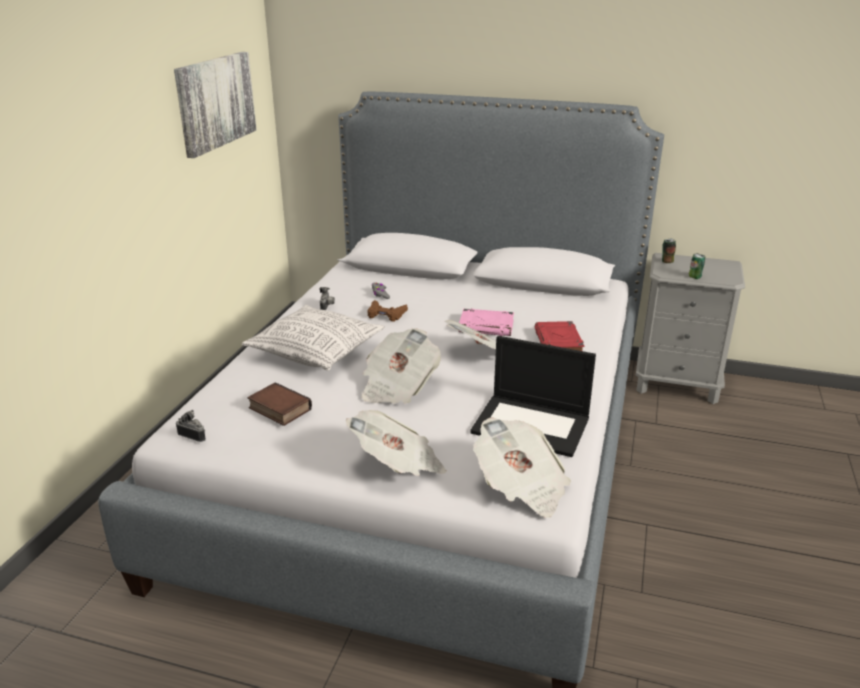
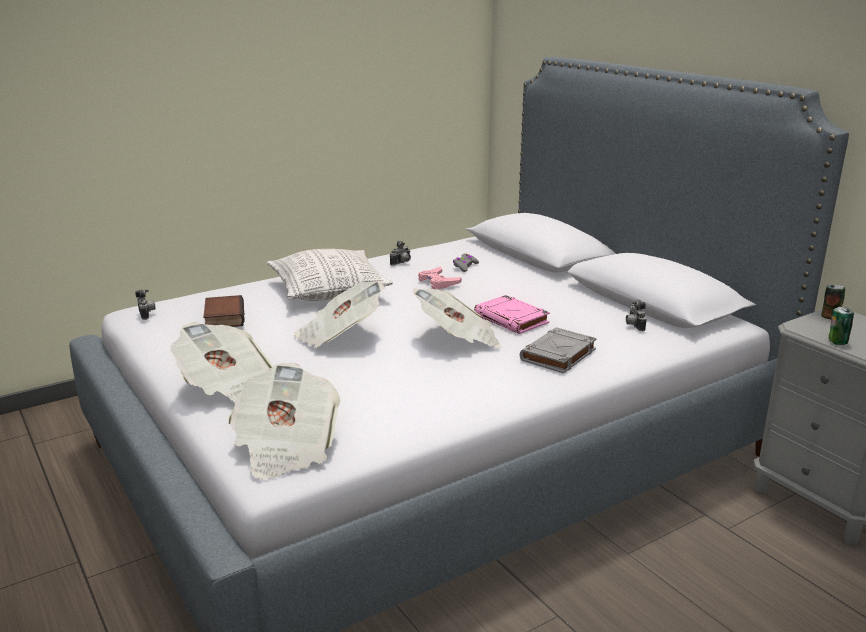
camera: 40 degrees right, 5 degrees down
(215, 102) = (392, 51): picture -> none
(386, 314) = (438, 282): brown game controller -> pink game controller
(532, 425) = (392, 407): laptop -> none
(559, 343) = (558, 355): red book -> grey book
(563, 304) = (633, 326): none -> camera

